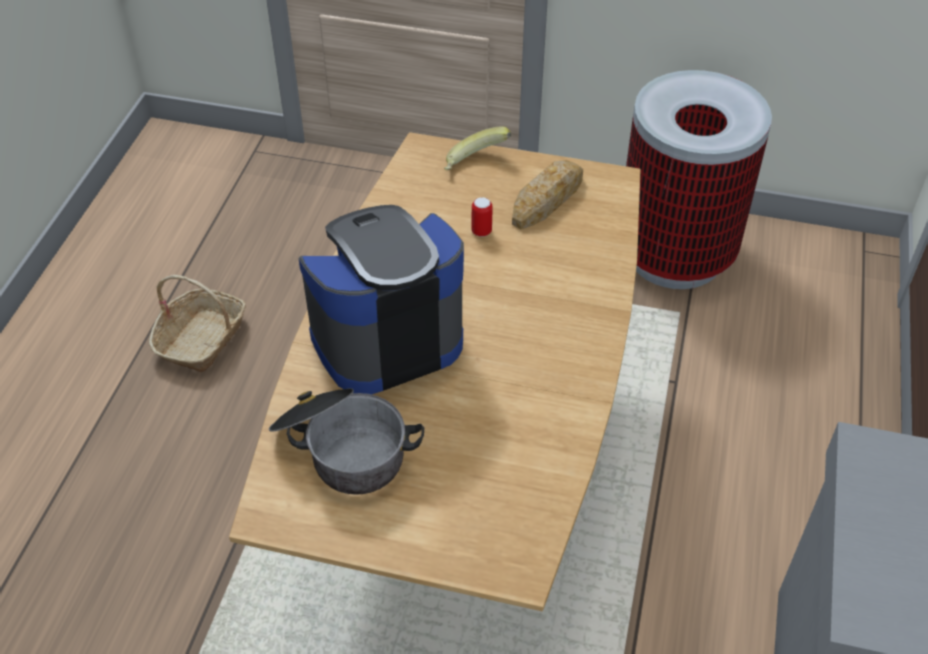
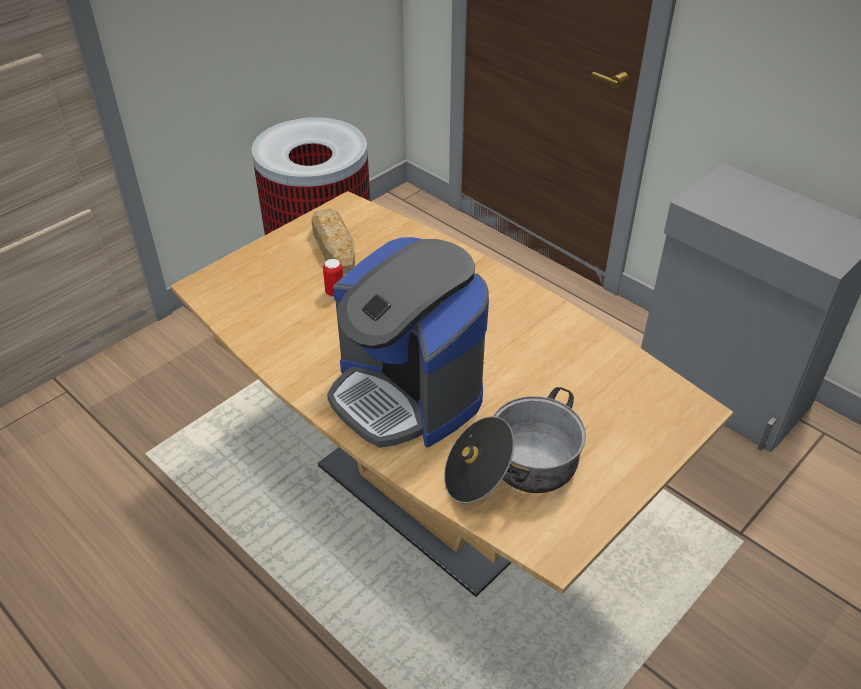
camera: 60 degrees left, 5 degrees down
(202, 339) = (112, 630): basket -> none
(386, 338) = (407, 394): coffee machine -> coffee machine turned 45 degrees counterclockwise
(475, 164) = (254, 265): banana -> none

